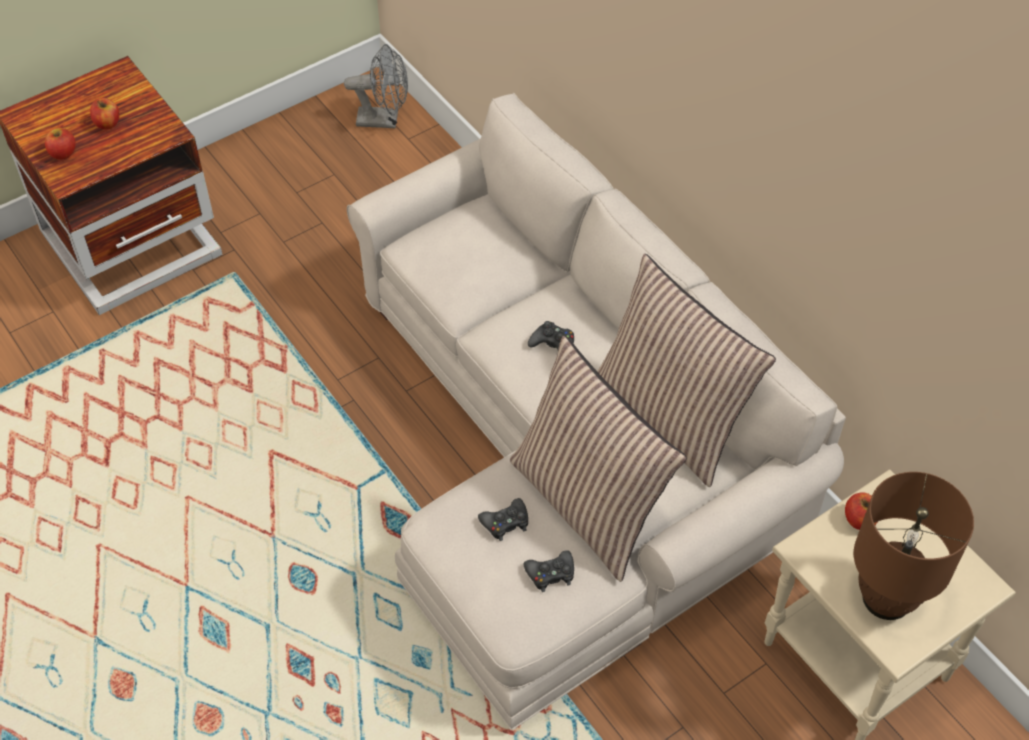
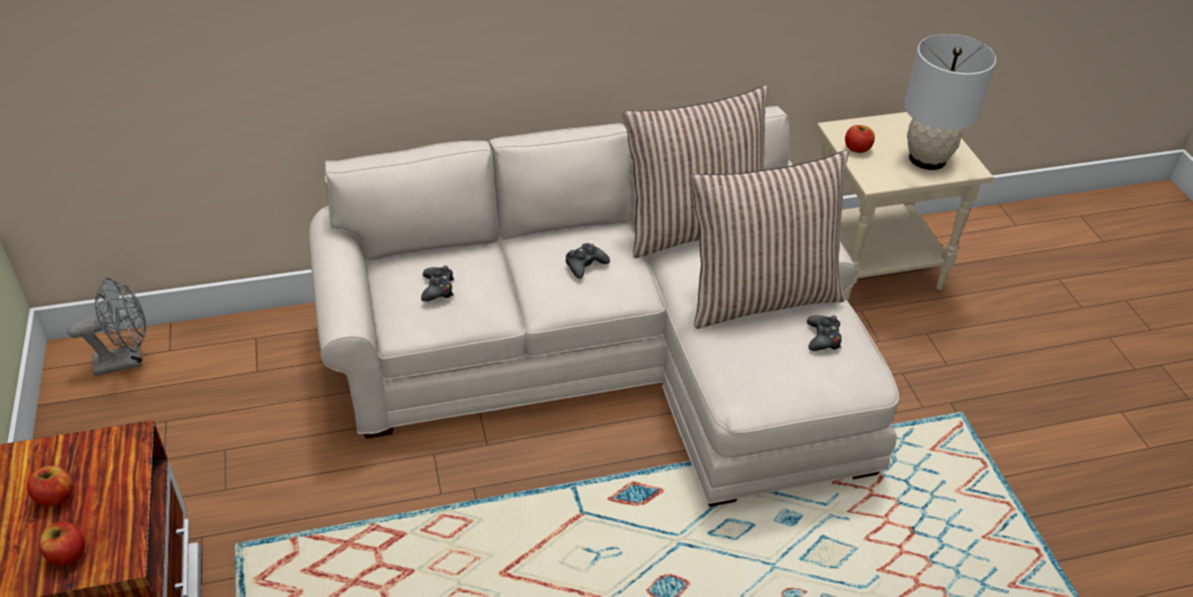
camera: 70 degrees left, 10 degrees down
(384, 120) = (127, 360): grey fan -> grey fan turned 45 degrees clockwise
(505, 523) = (760, 350): black game controller -> black game controller (438, 288)
(887, 598) = (927, 158): brown table lamp -> white table lamp

